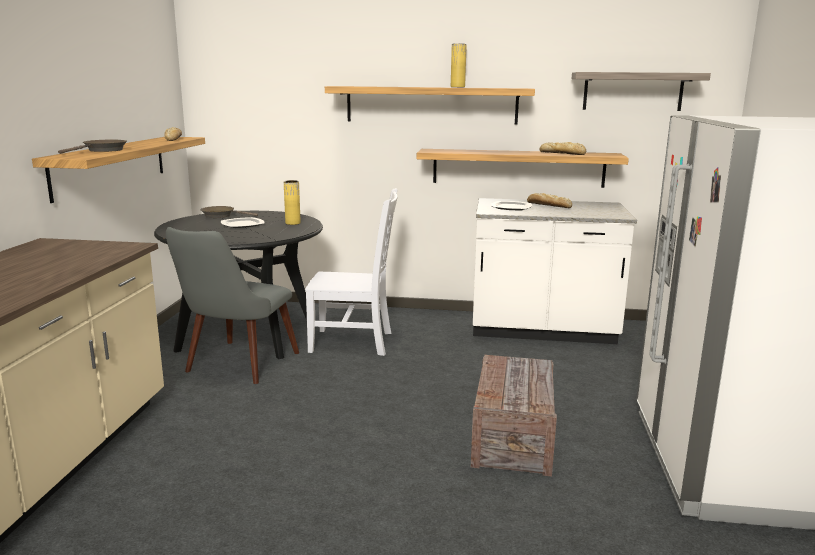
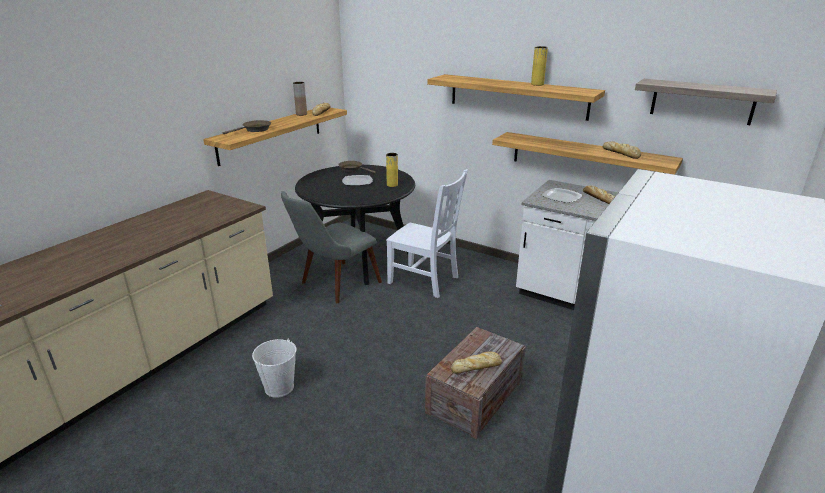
camera: 25 degrees right, 10 degrees up
(147, 141) = (301, 114): none -> brown vase
(250, 490) = (279, 387): none -> white bucket
(523, 388) = (477, 366): none -> bread

